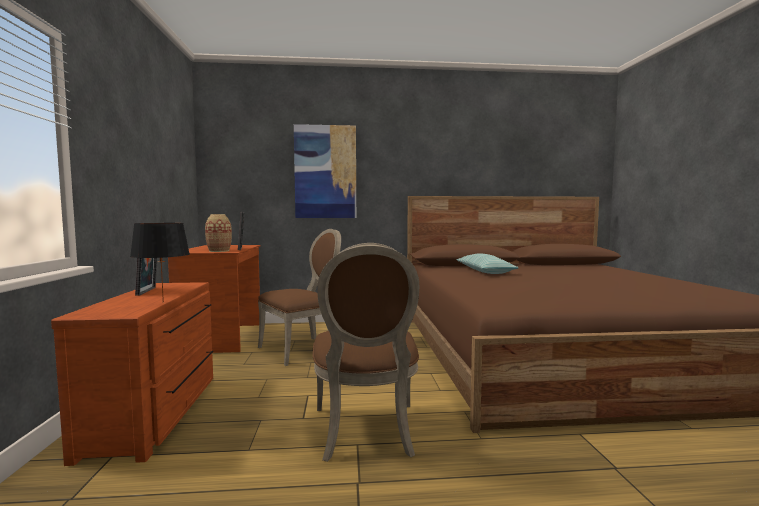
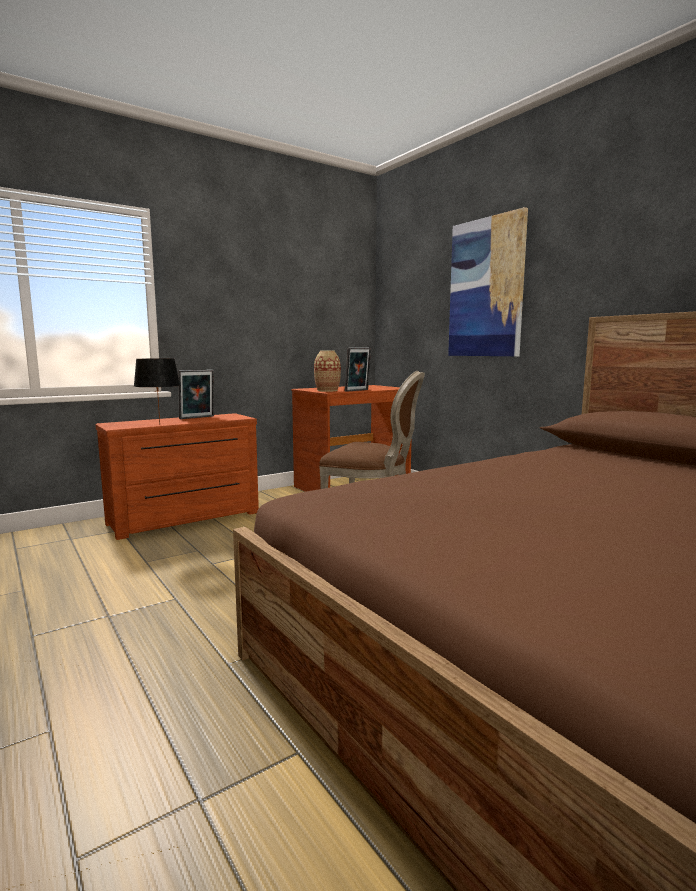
camera: 60 degrees right, 5 degrees up
(366, 432) = (201, 597): brown chair -> none
(484, 272) = (596, 469): pillow -> none

